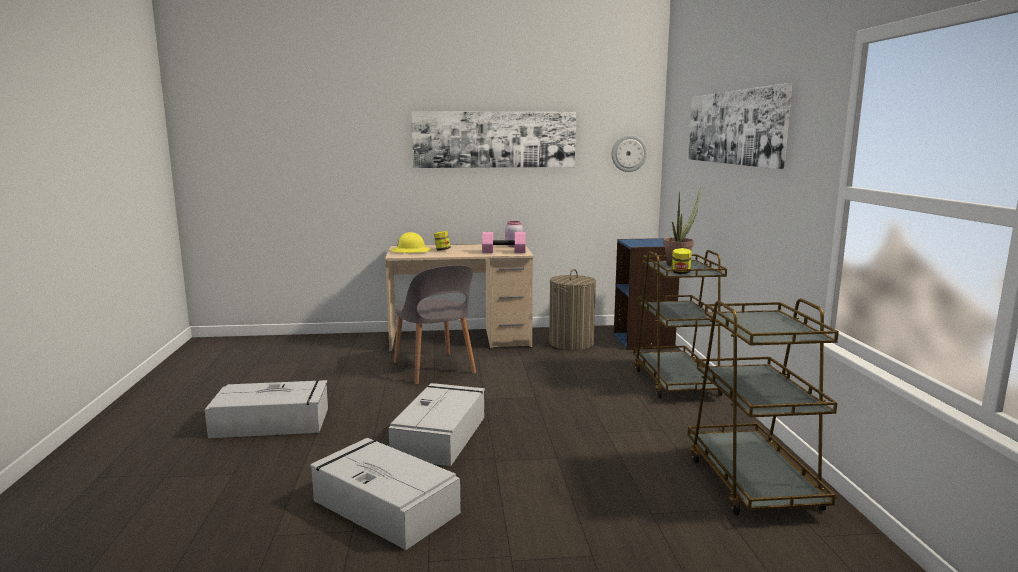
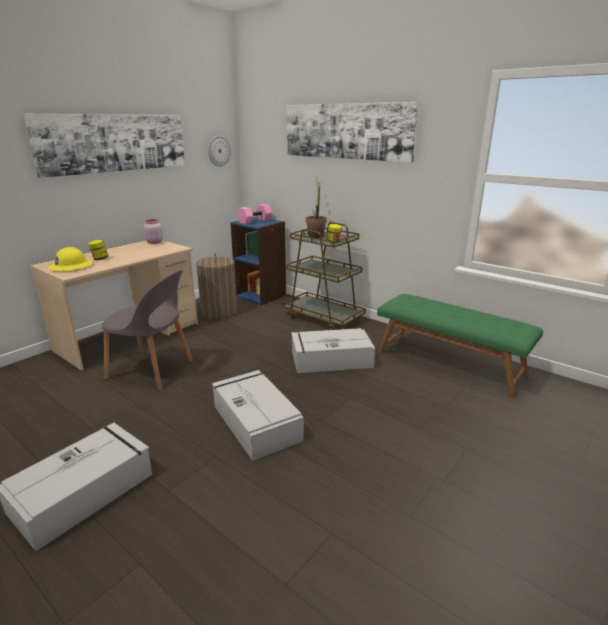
camera: 45 degrees left, 10 degrees up
(384, 506) = (316, 499): grey storage box -> grey storage box (330, 359)
(504, 251) = (160, 249): pink dumbbell -> pink dumbbell (255, 221)
(752, 482) = (449, 363): brown cart -> green bench

